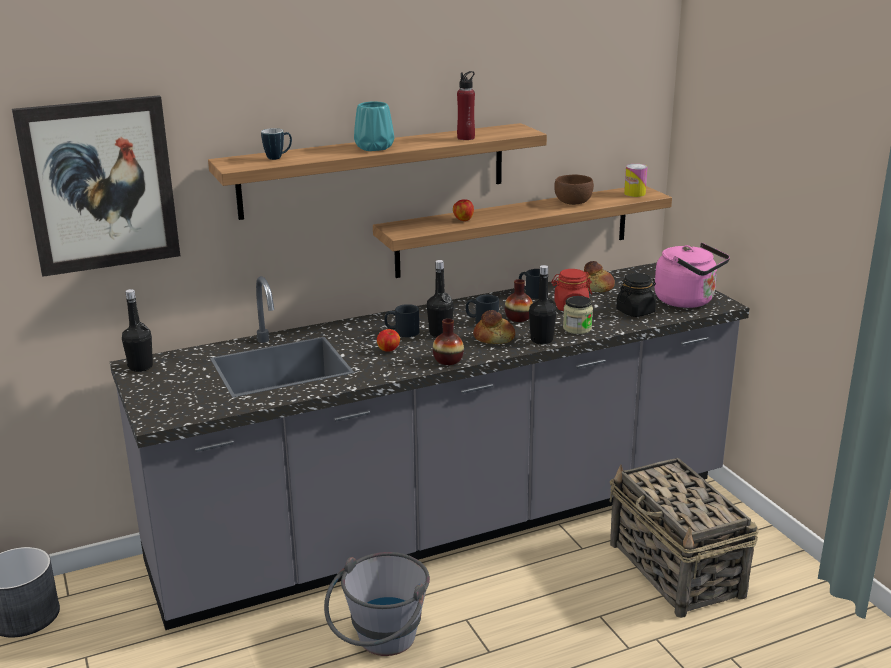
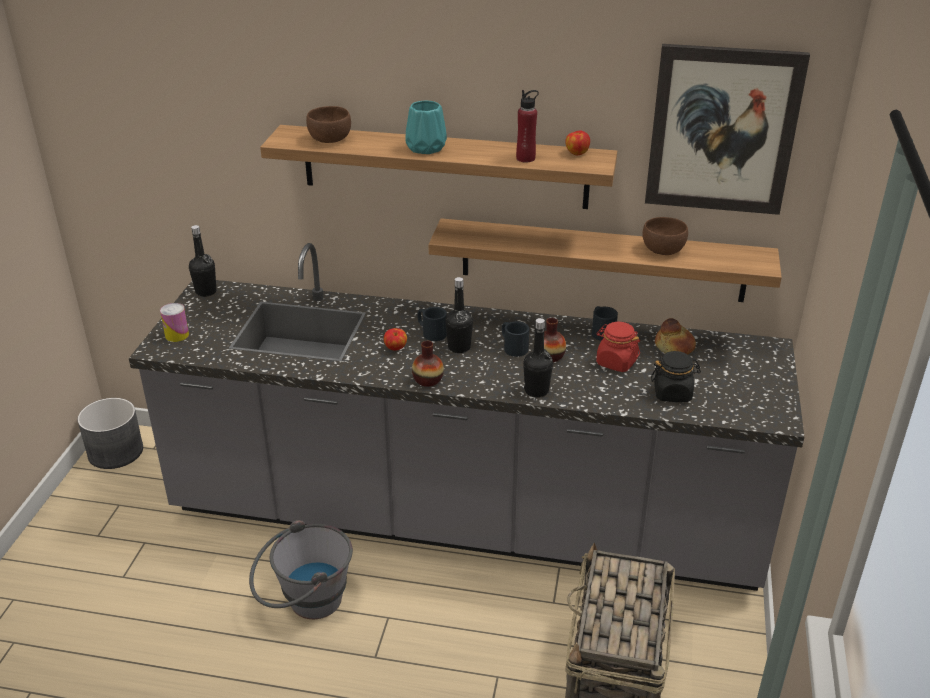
camera: 35 degrees right, 10 degrees up
(100, 185) = (187, 129): picture -> picture (722, 130)
(278, 157) = (330, 139): mug -> brown bowl
(463, 219) = (524, 239): apple -> apple (576, 153)
(494, 337) = (499, 371): bread -> none
(577, 328) = (587, 391): jar -> none
(634, 193) = (746, 259): can -> can (177, 335)
(688, 301) = (746, 402): pink kettle -> none

